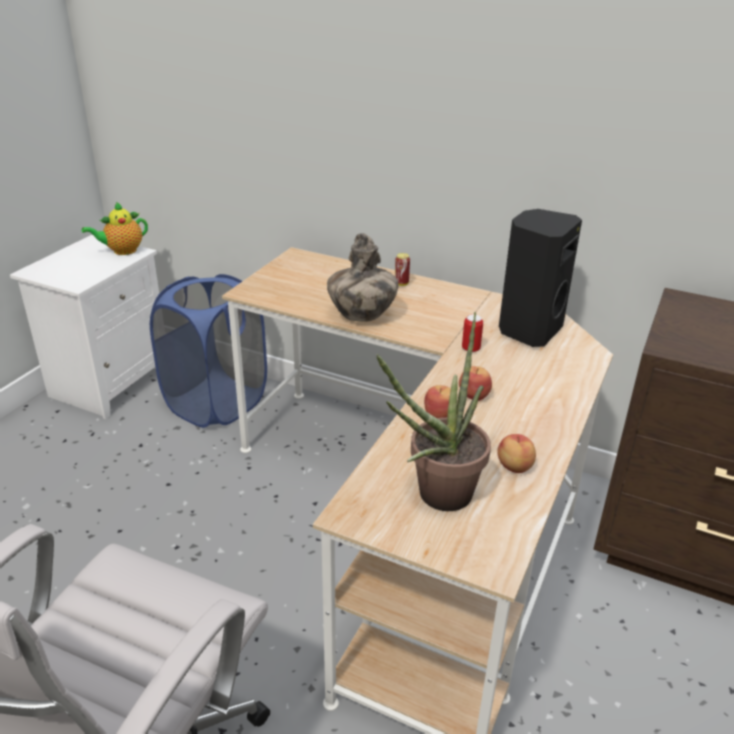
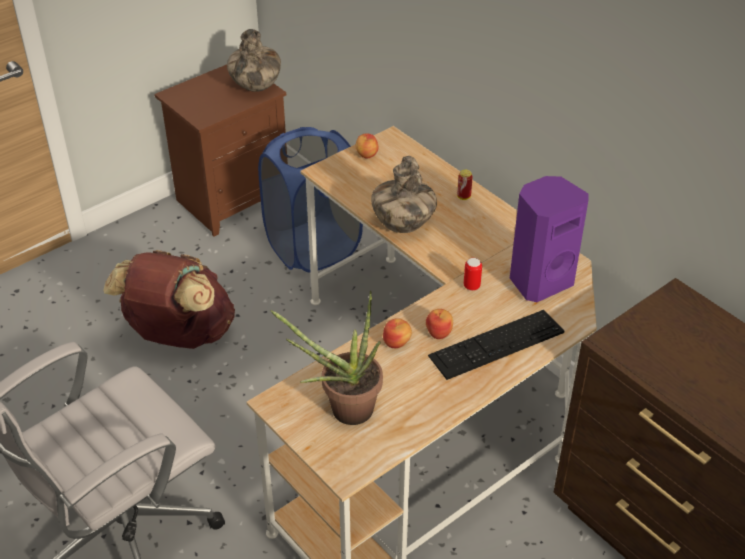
camera: 25 degrees right, 10 degrees up
(110, 382) = (232, 198): white nightstand -> brown nightstand
(110, 522) = (179, 335): none -> brown backpack
(122, 251) = (256, 86): teapot -> vase
(514, 467) = (420, 405): apple -> apple (366, 154)
(528, 330) = (539, 281): black speaker -> purple speaker
(538, 390) = (496, 344): none -> keyboard

